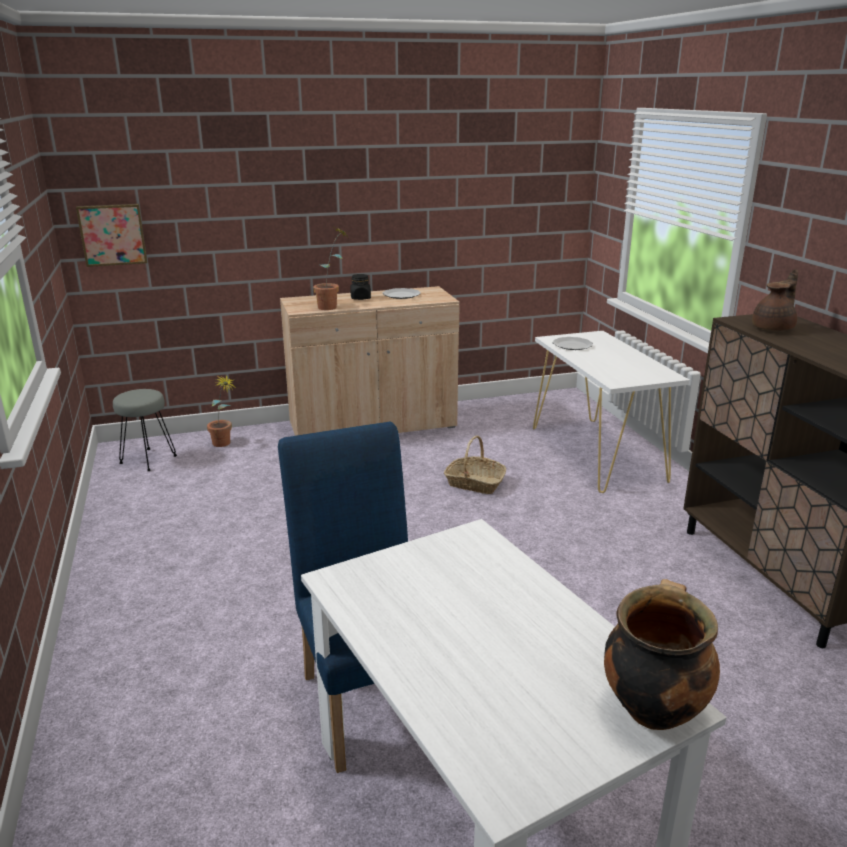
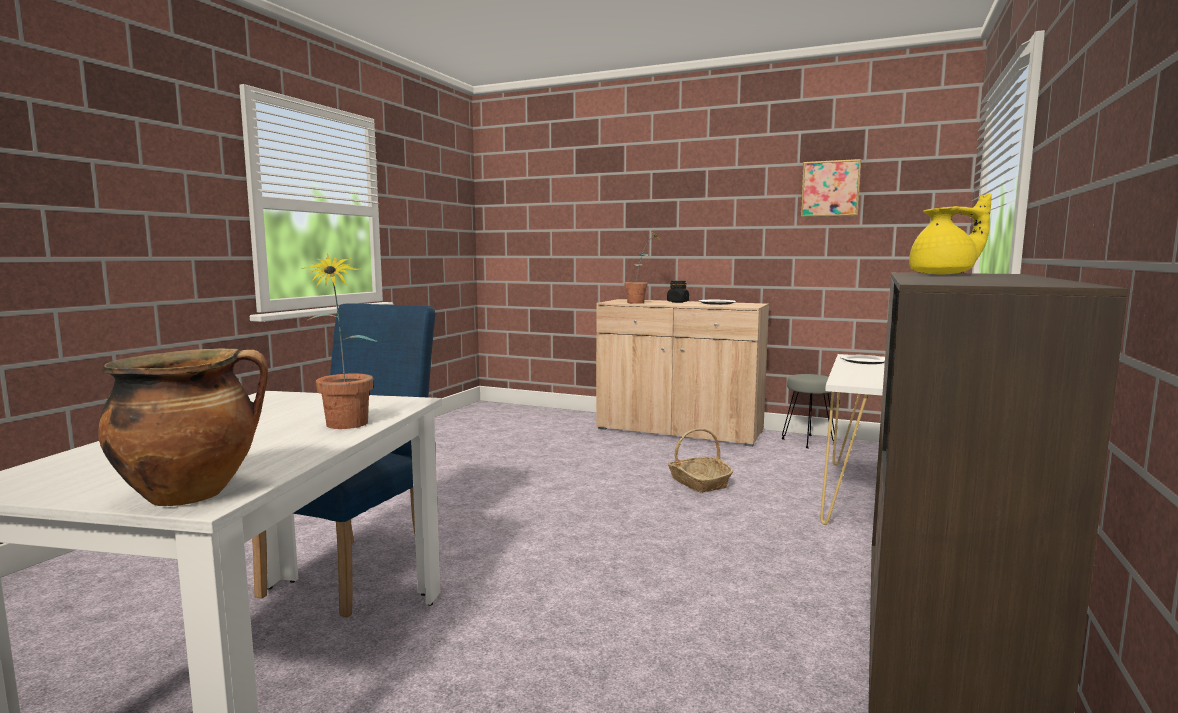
camera: 40 degrees right, 15 degrees down
(112, 234) = (508, 238): picture -> picture (830, 189)
(147, 460) = (490, 413): grey stool -> grey stool (807, 441)
(224, 445) = (550, 417): potted plant -> potted plant (344, 427)
(774, 328) = (945, 274): brown teapot -> yellow teapot

